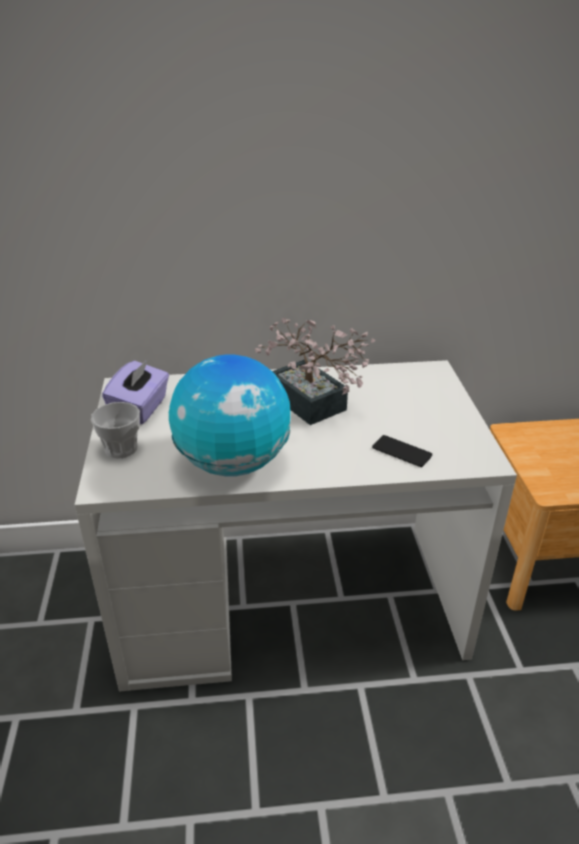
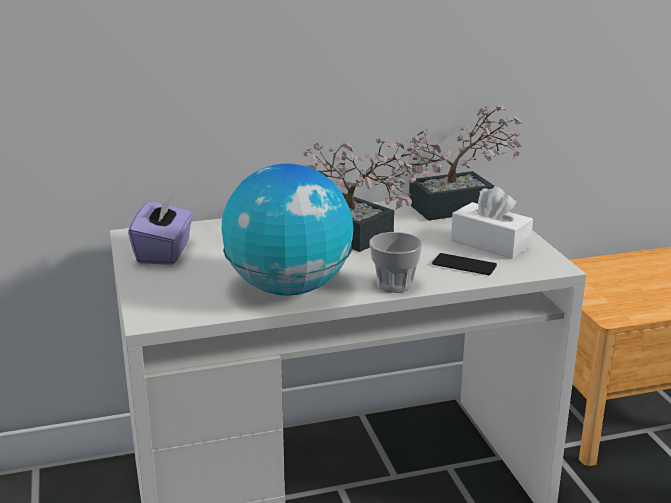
camera: 10 degrees left, 10 degrees down
(121, 449) = (158, 286): cup -> cup (394, 284)
(419, 378) = (460, 206): none -> potted plant
(434, 427) = (490, 244): none -> white tissue box

